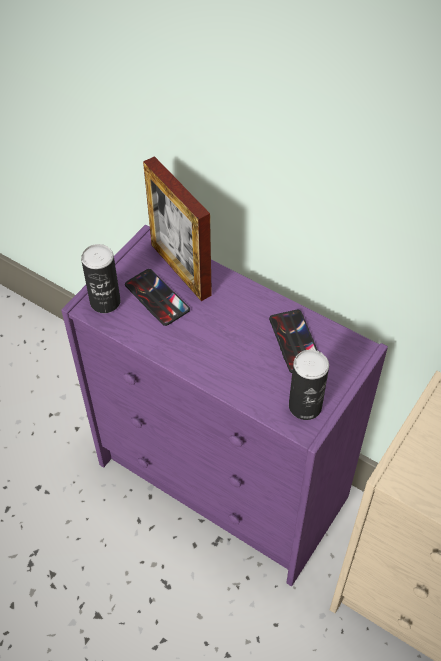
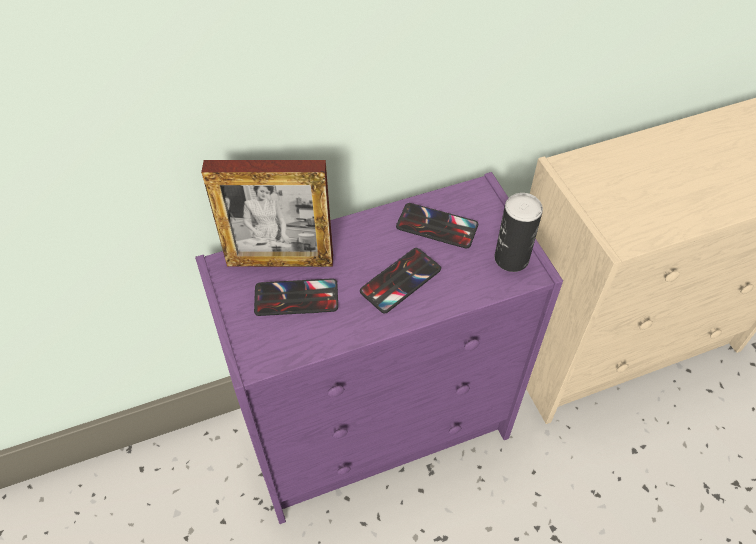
camera: 55 degrees left, 0 degrees up
(105, 302) = (262, 343): can -> none
(223, 347) = (400, 280): none -> phone

